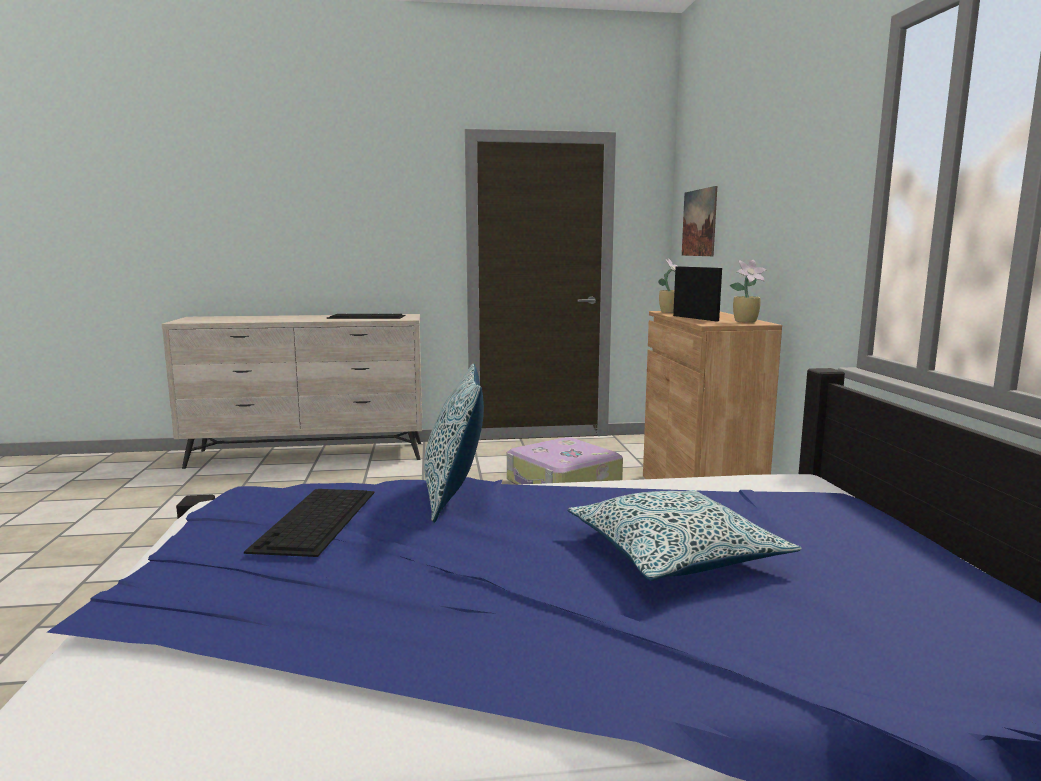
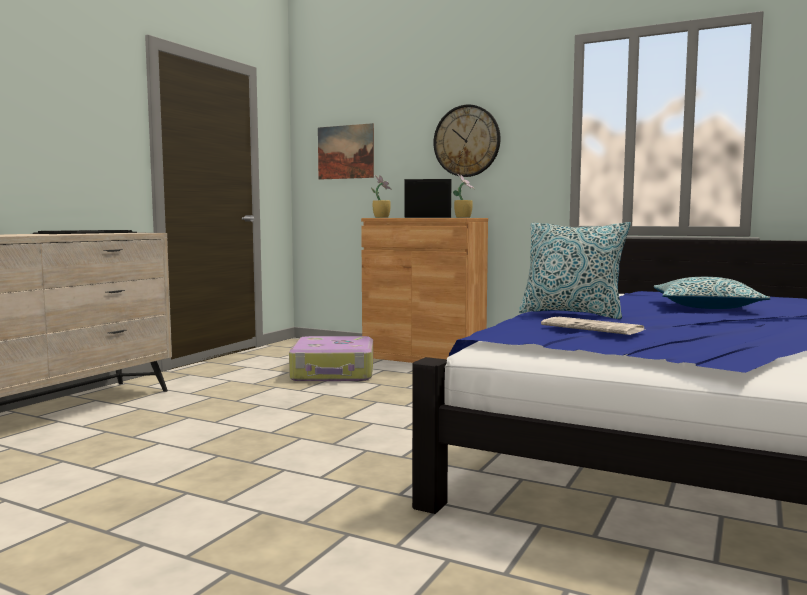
camera: 55 degrees left, 5 degrees down
(316, 520) = (594, 328): keyboard -> newspaper
(779, 209) = (467, 141): none -> wall clock

